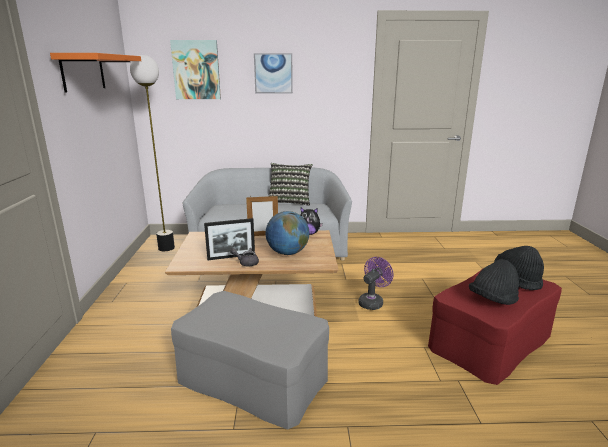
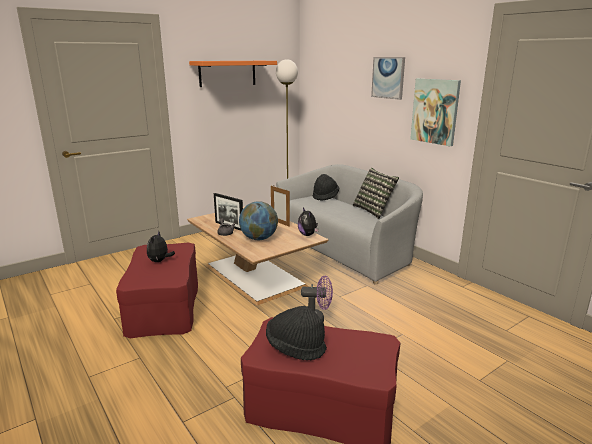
camera: 55 degrees right, 0 degrees up
(196, 70) = (336, 72): picture -> picture (435, 111)
(243, 322) = (160, 261): none -> plush toy
(253, 378) = (164, 307): grey ottoman -> red ottoman
(517, 279) = (366, 355): black hat -> black hat (325, 196)

